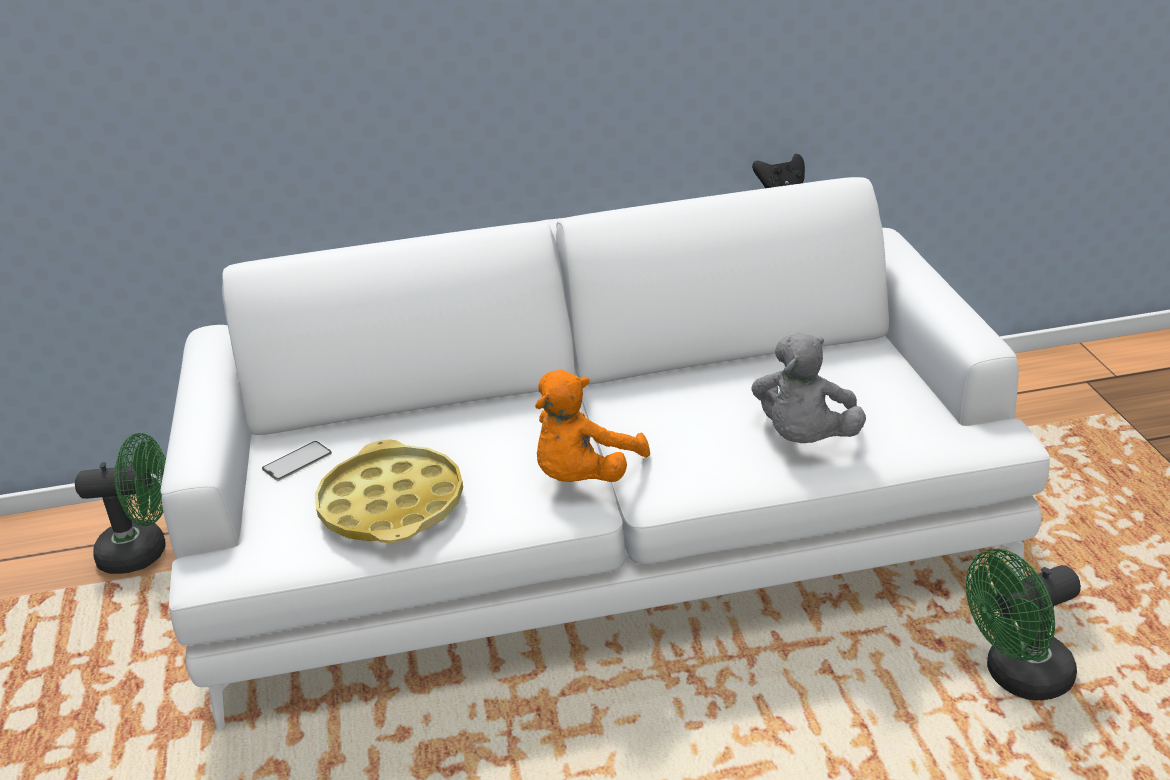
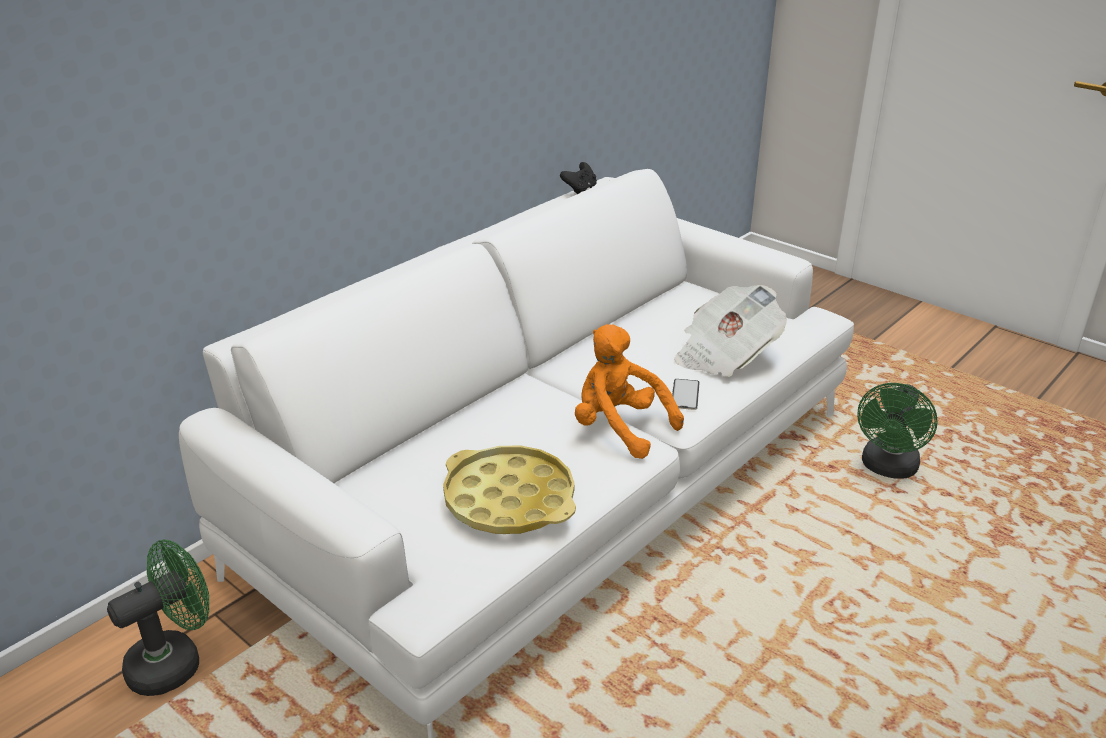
camera: 40 degrees left, 0 degrees up
(297, 461) = (382, 499): phone -> phone (685, 394)
(584, 477) = (619, 428): orange plush toy -> orange plush toy turned 135 degrees clockwise
(805, 439) = (725, 355): grey plush toy -> newspaper

